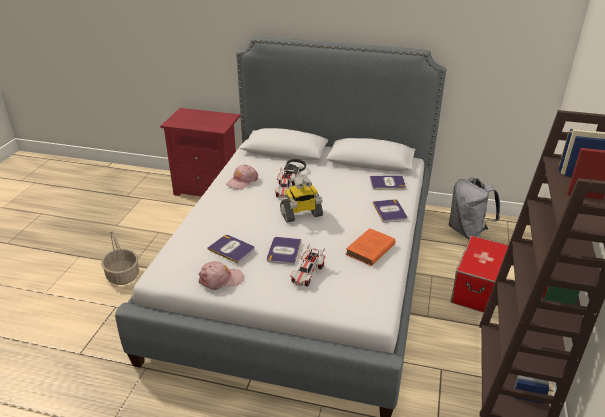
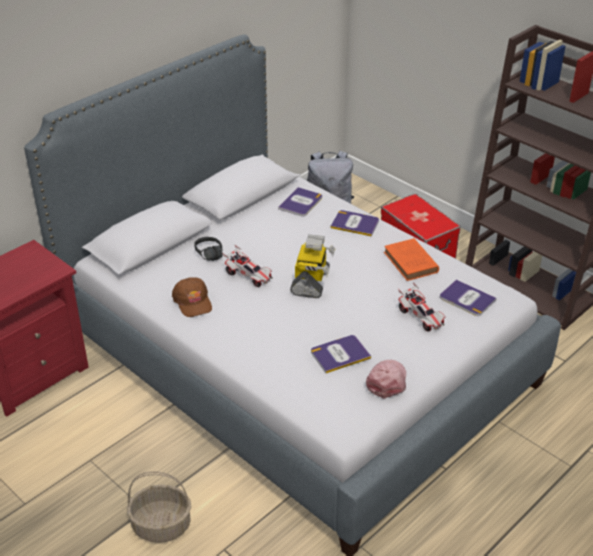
camera: 60 degrees left, 5 degrees up
(242, 181) = (193, 301): pink cap -> brown cap
(284, 251) = (370, 319): book -> book (467, 299)

